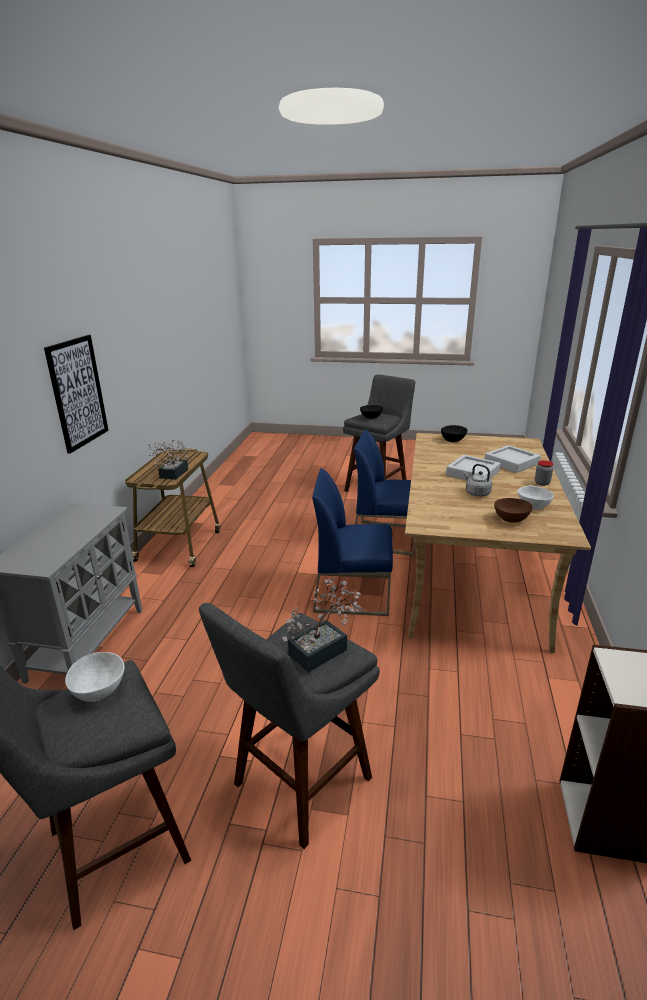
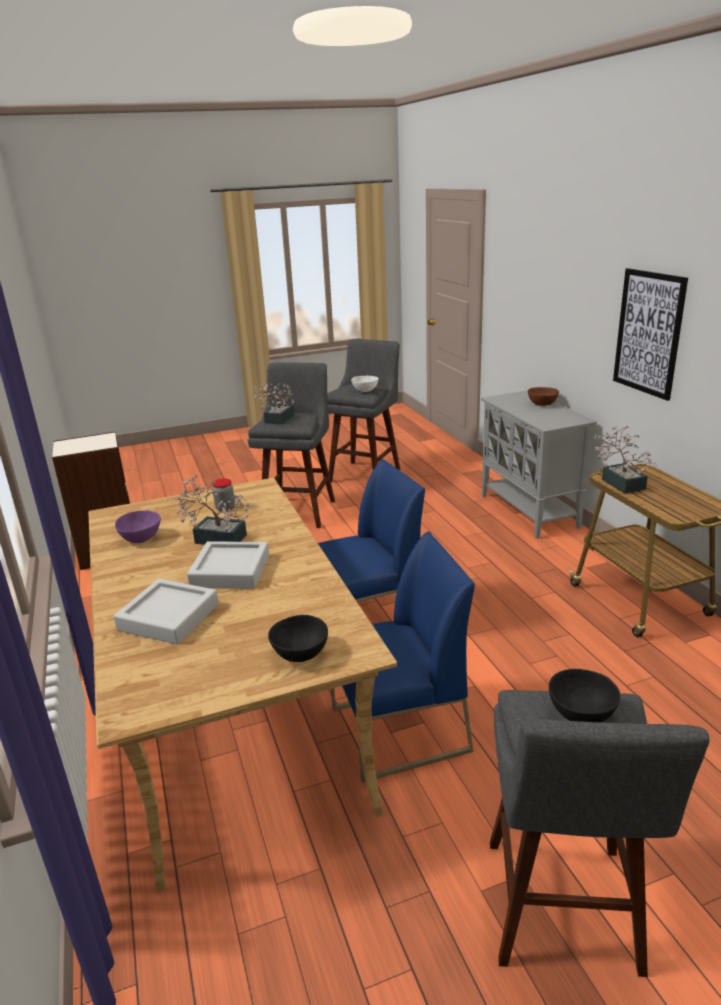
camera: 150 degrees right, 0 degrees up
(476, 493) = (215, 538): grey kettle -> potted plant
(512, 520) = (168, 515): brown bowl -> brown bowl (541, 404)
(533, 507) = (141, 538): white bowl -> purple bowl
(542, 483) = (121, 582): jar -> jar (225, 508)

